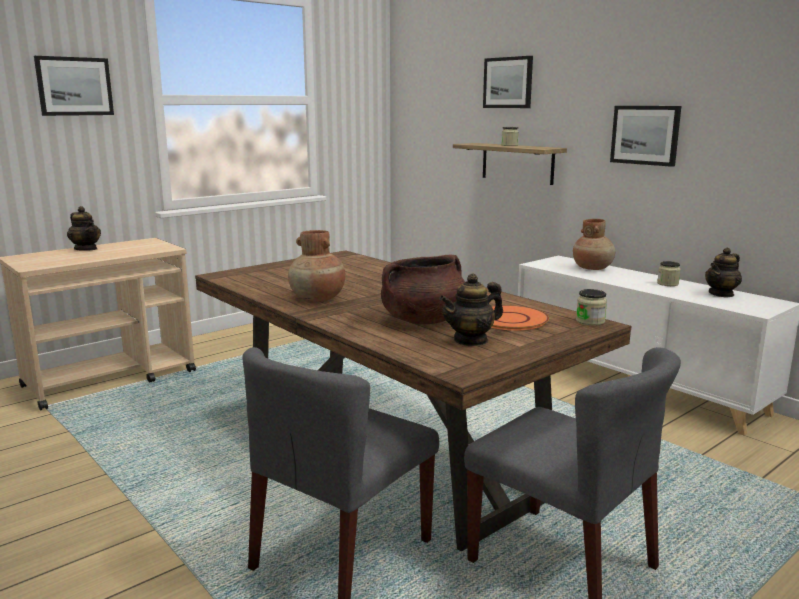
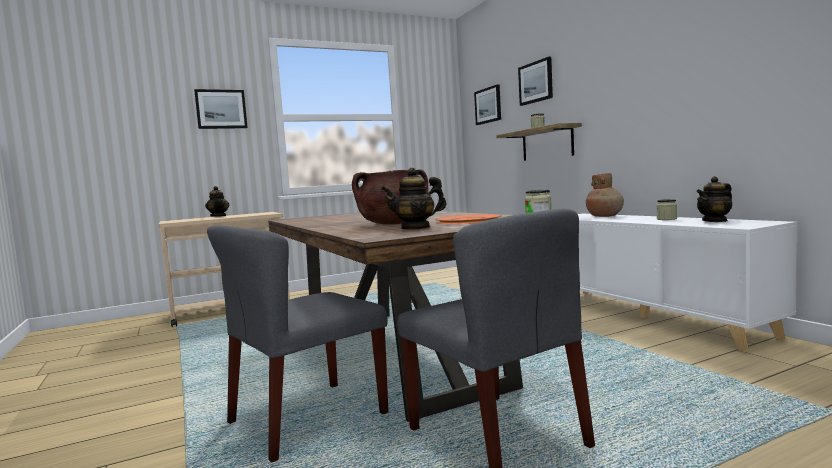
camera: 15 degrees right, 10 degrees down
(317, 299) = (332, 222): brown vase -> none
(645, 135) = (639, 97): picture -> picture (488, 105)

